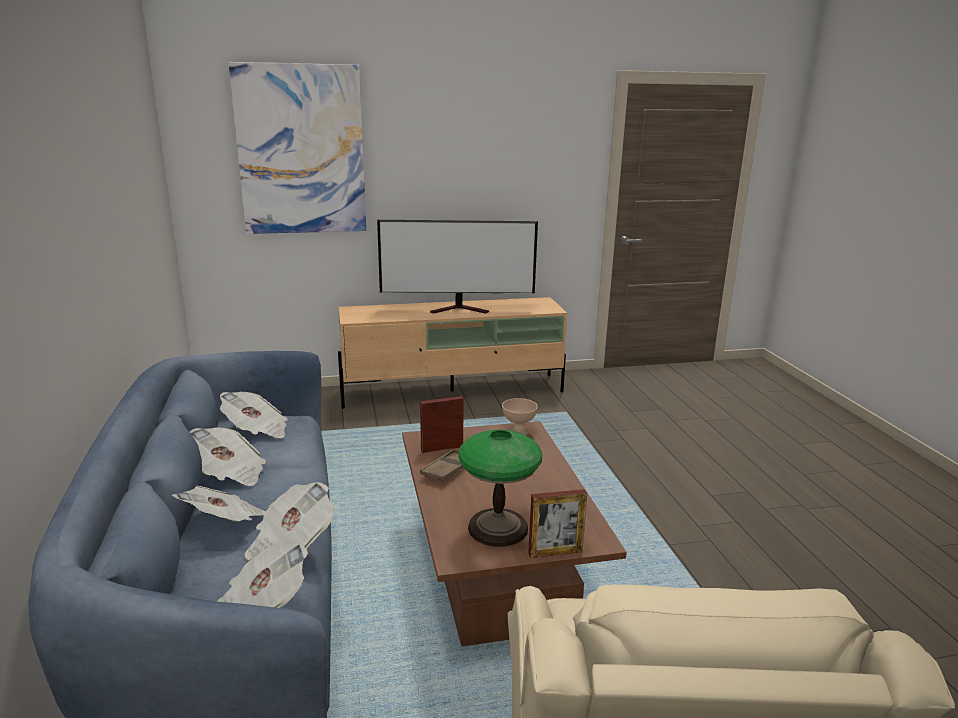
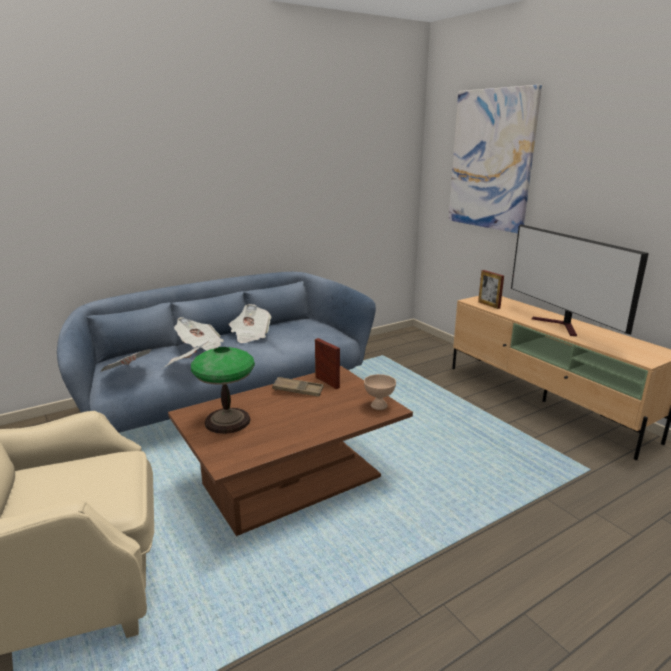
camera: 70 degrees right, 0 degrees up
(257, 430) = (306, 329): newspaper -> none
(555, 552) = (203, 448): picture frame -> picture frame (489, 305)

